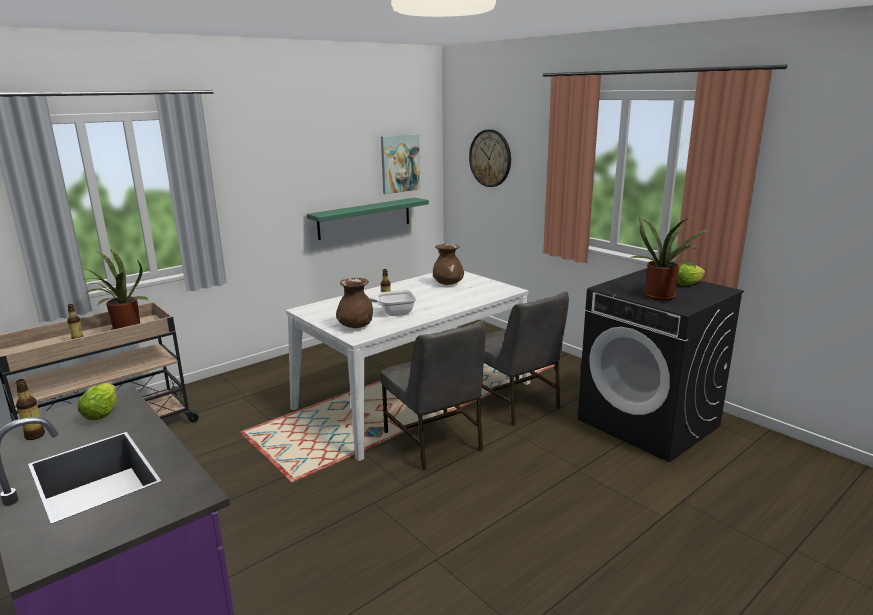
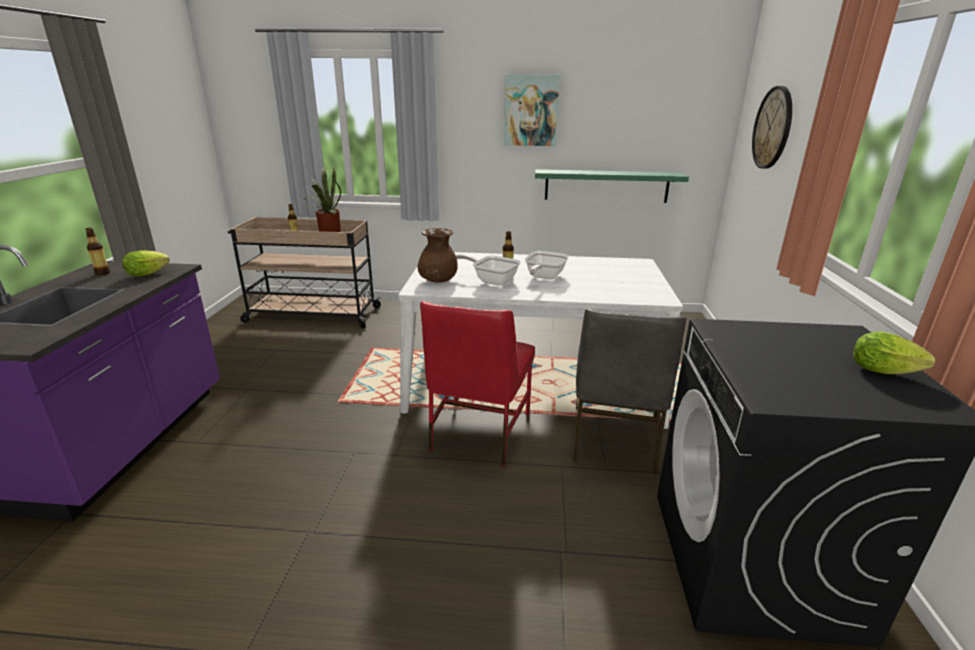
camera: 45 degrees right, 5 degrees up
(400, 163) = (667, 127): picture -> picture (531, 110)
(419, 300) = (543, 277): none -> frying pan
(434, 441) = (478, 432): grey chair -> red chair
(448, 284) = (607, 272): brown vase -> none
(662, 296) = (782, 369): potted plant -> none

